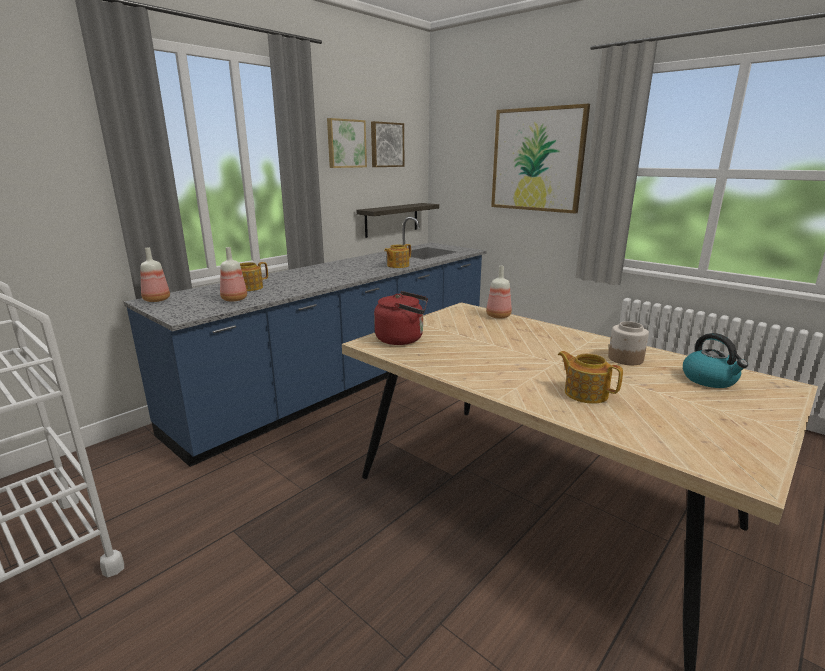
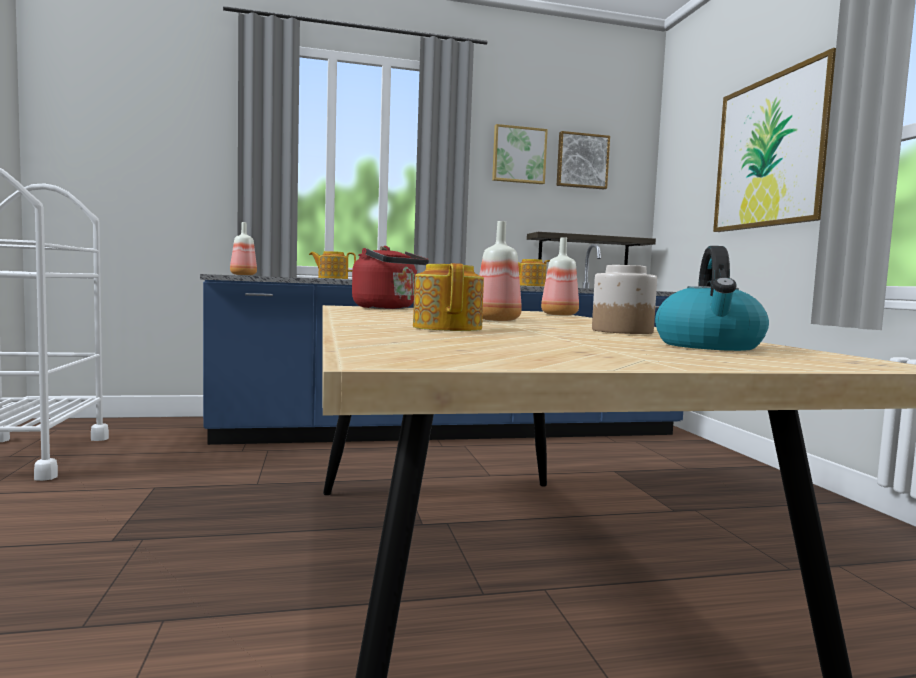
camera: 35 degrees right, 15 degrees down
(234, 299) = (295, 277): bottle -> bottle (496, 320)

